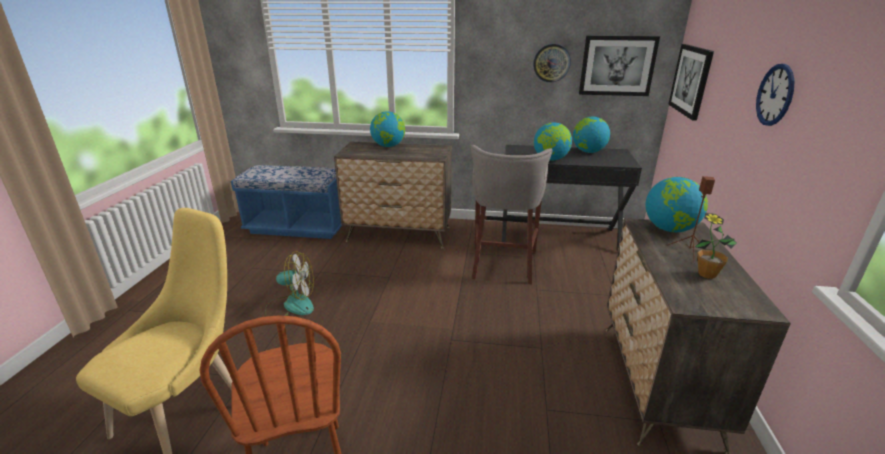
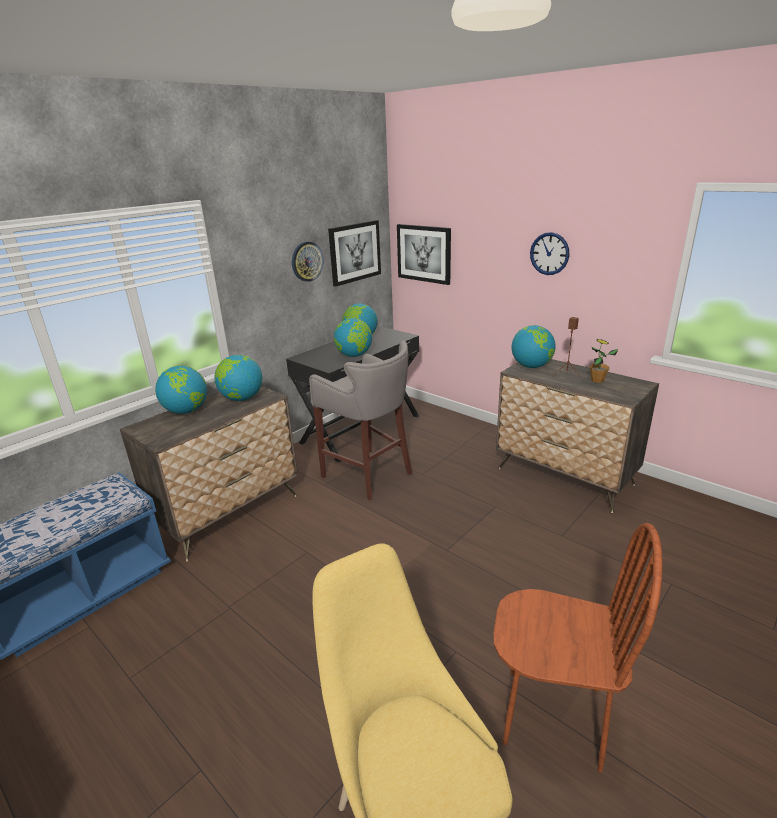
camera: 55 degrees left, 0 degrees up
(291, 306) = (275, 656): fan -> none
(423, 152) = (242, 398): none -> globe

